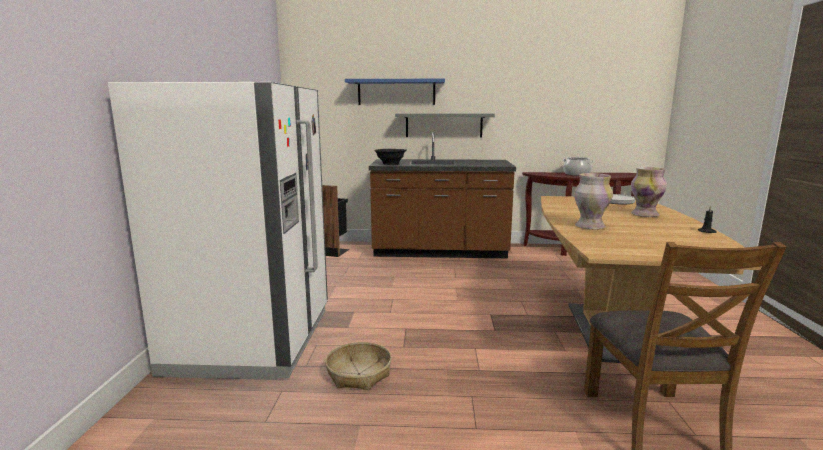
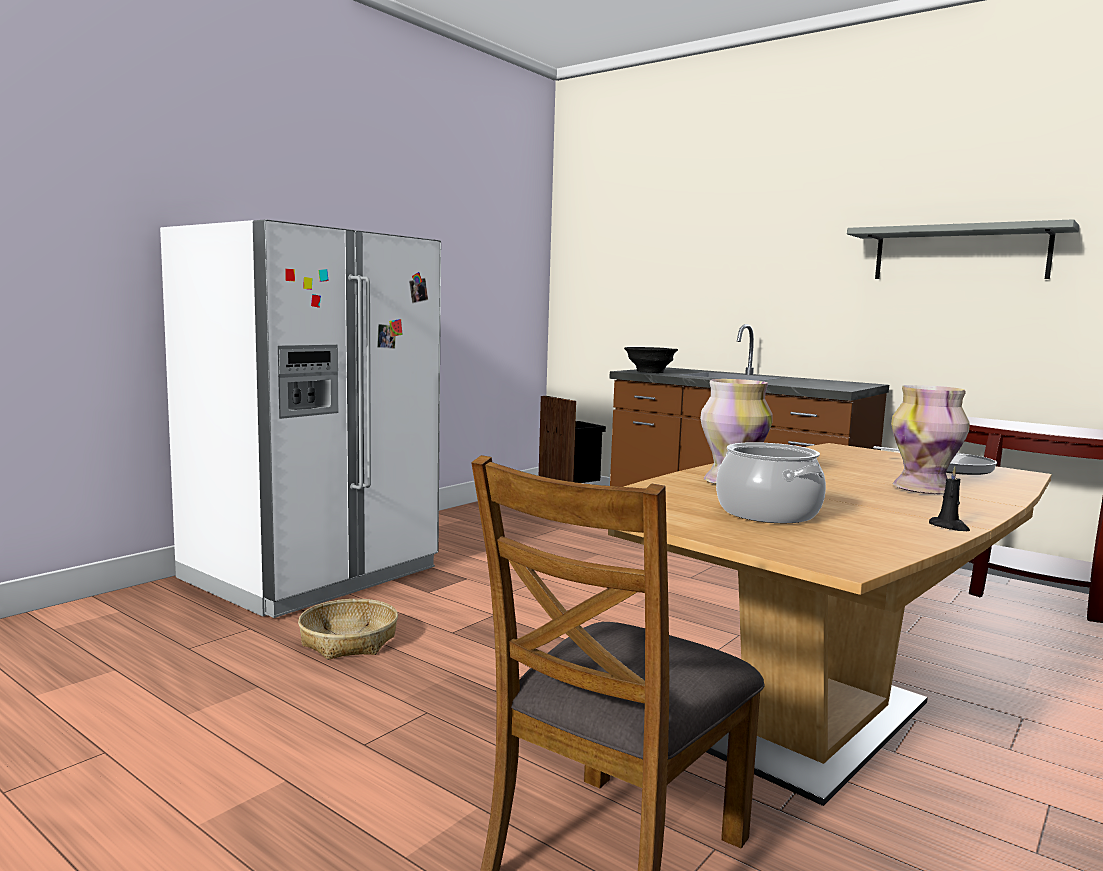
camera: 35 degrees right, 5 degrees down
(396, 92) = (704, 257): blue shelf -> none
(444, 125) = (779, 314): grey shelf -> grey shelf (960, 254)
(576, 174) = (1033, 426): cooking pot -> cooking pot (767, 513)

